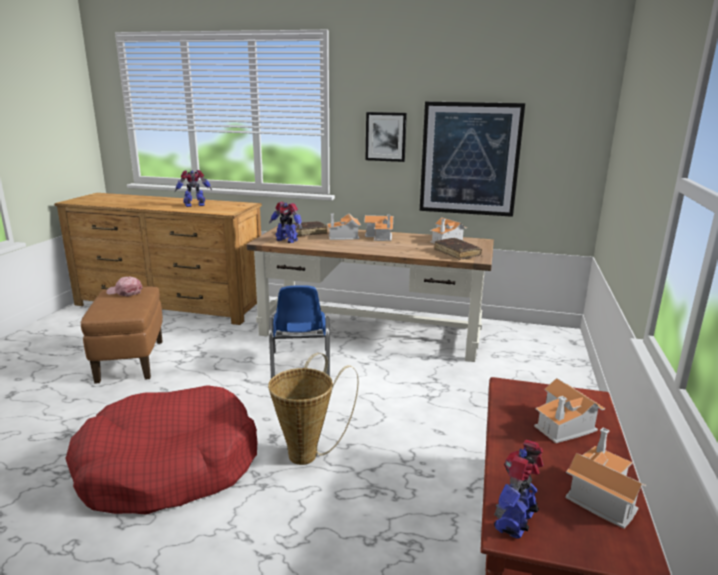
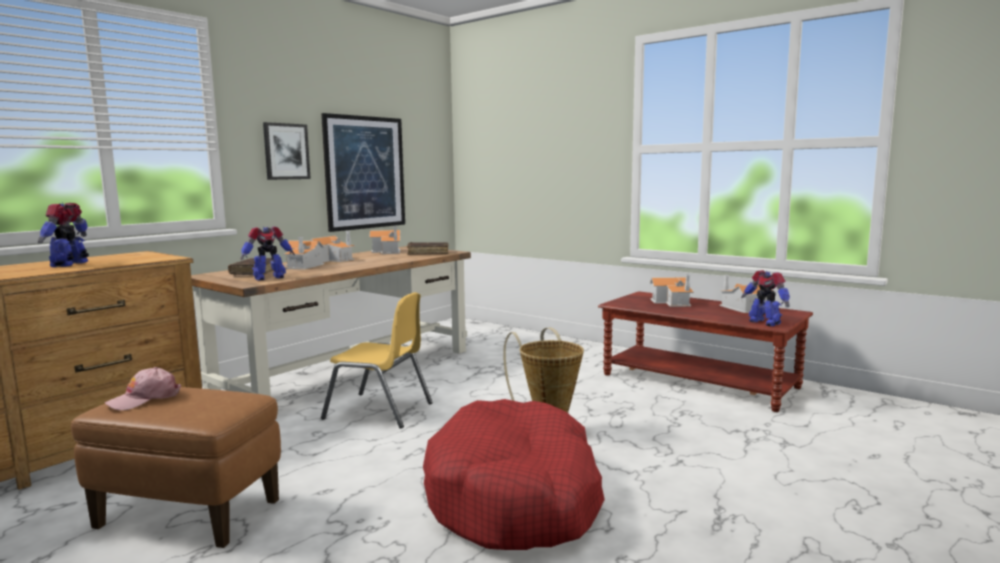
camera: 65 degrees left, 10 degrees down
(300, 367) = (379, 411): blue chair -> yellow chair

